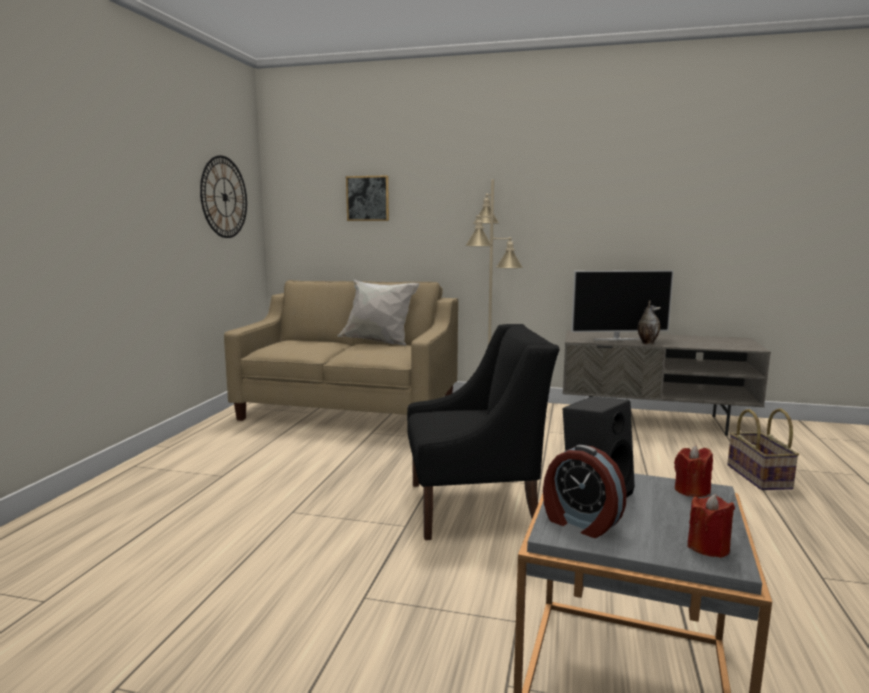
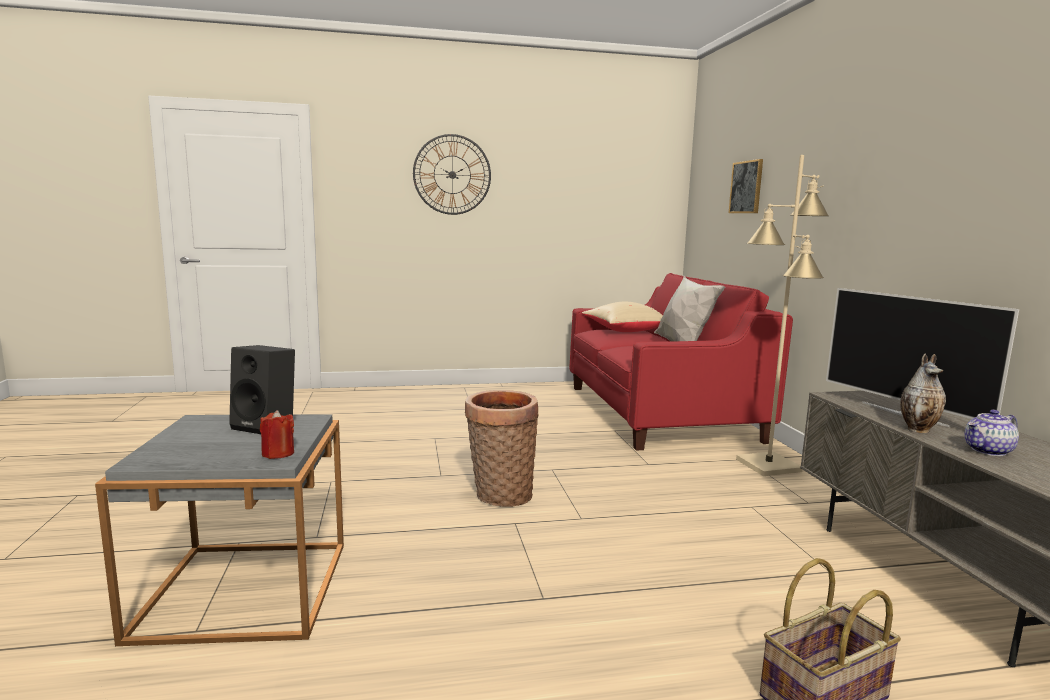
camera: 65 degrees right, 0 degrees up
(224, 197) = (622, 190): wall clock -> wall clock (452, 174)
(290, 343) = (627, 331): none -> beige pillow
(350, 409) = (659, 412): beige sofa -> red sofa
(475, 506) = (500, 495): black armchair -> basket
(580, 523) = (211, 424): alarm clock -> none
(682, 343) = (988, 451): none -> teapot
(708, 547) = (164, 457): red candle -> none

